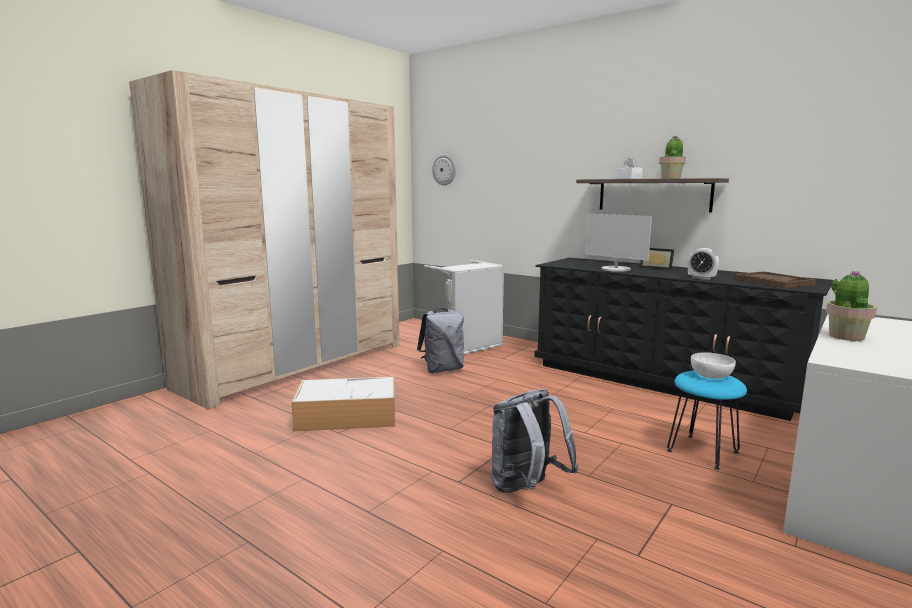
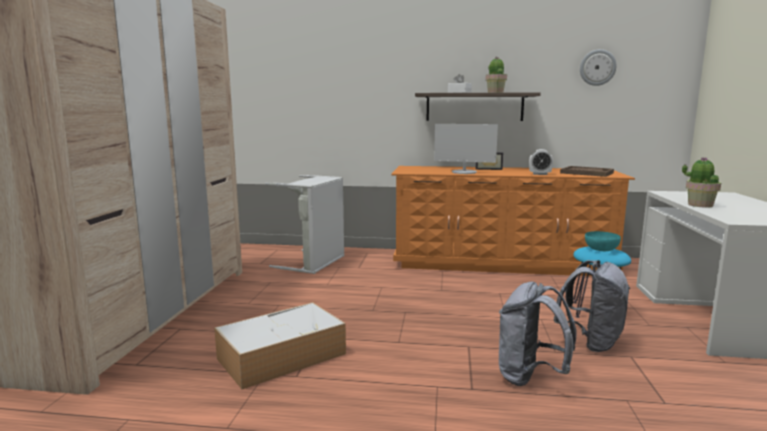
camera: 30 degrees left, 0 degrees up
(442, 369) = (318, 288): grey backpack -> grey backpack (591, 342)
(444, 170) = (253, 82): wall clock -> wall clock (597, 67)
(661, 379) = (500, 262): black dresser -> orange dresser
(711, 376) = (601, 249): white bowl -> turquoise bowl

